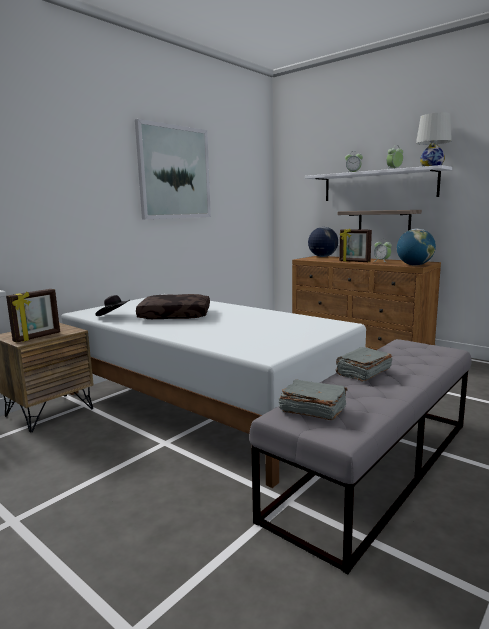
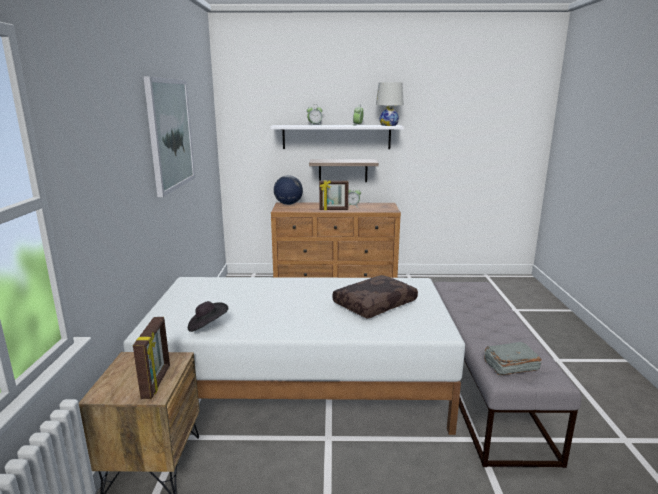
camera: 40 degrees left, 5 degrees up
(176, 315) = (269, 306): brown pillow -> brown pillow (374, 304)
(362, 373) = (476, 322): grey book -> none
(414, 265) = (388, 210): globe -> none

